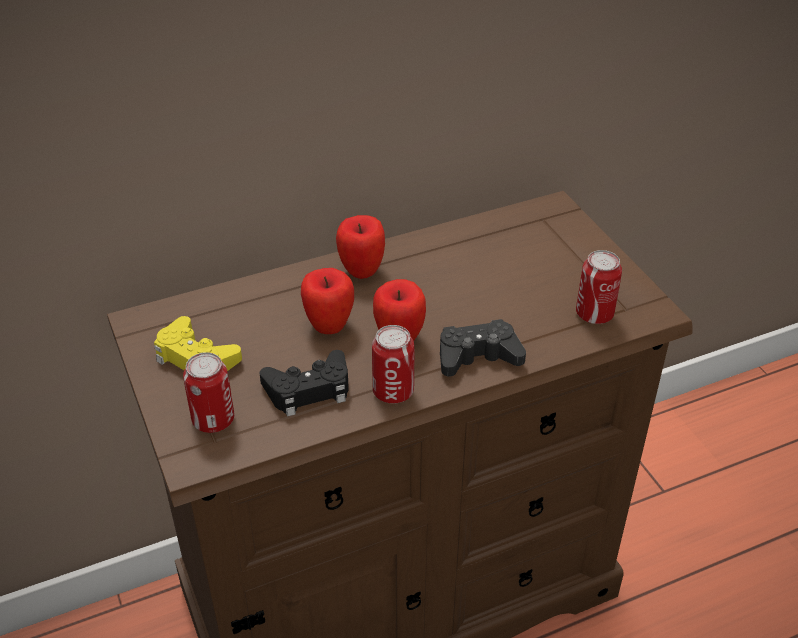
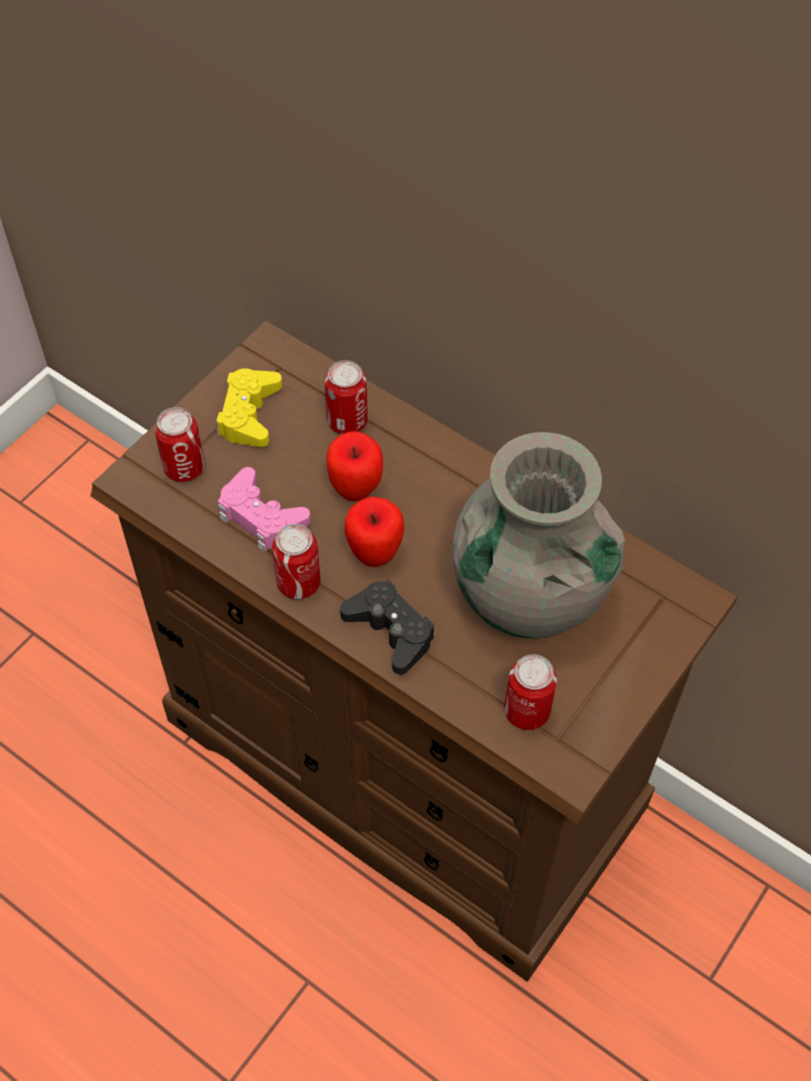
camera: 60 degrees right, 15 degrees up
(259, 306) = (347, 421): none -> can
(309, 390) = (261, 517): black game controller -> pink game controller
(361, 271) = (454, 475): apple -> none
(495, 275) = (528, 593): none -> grey vase

